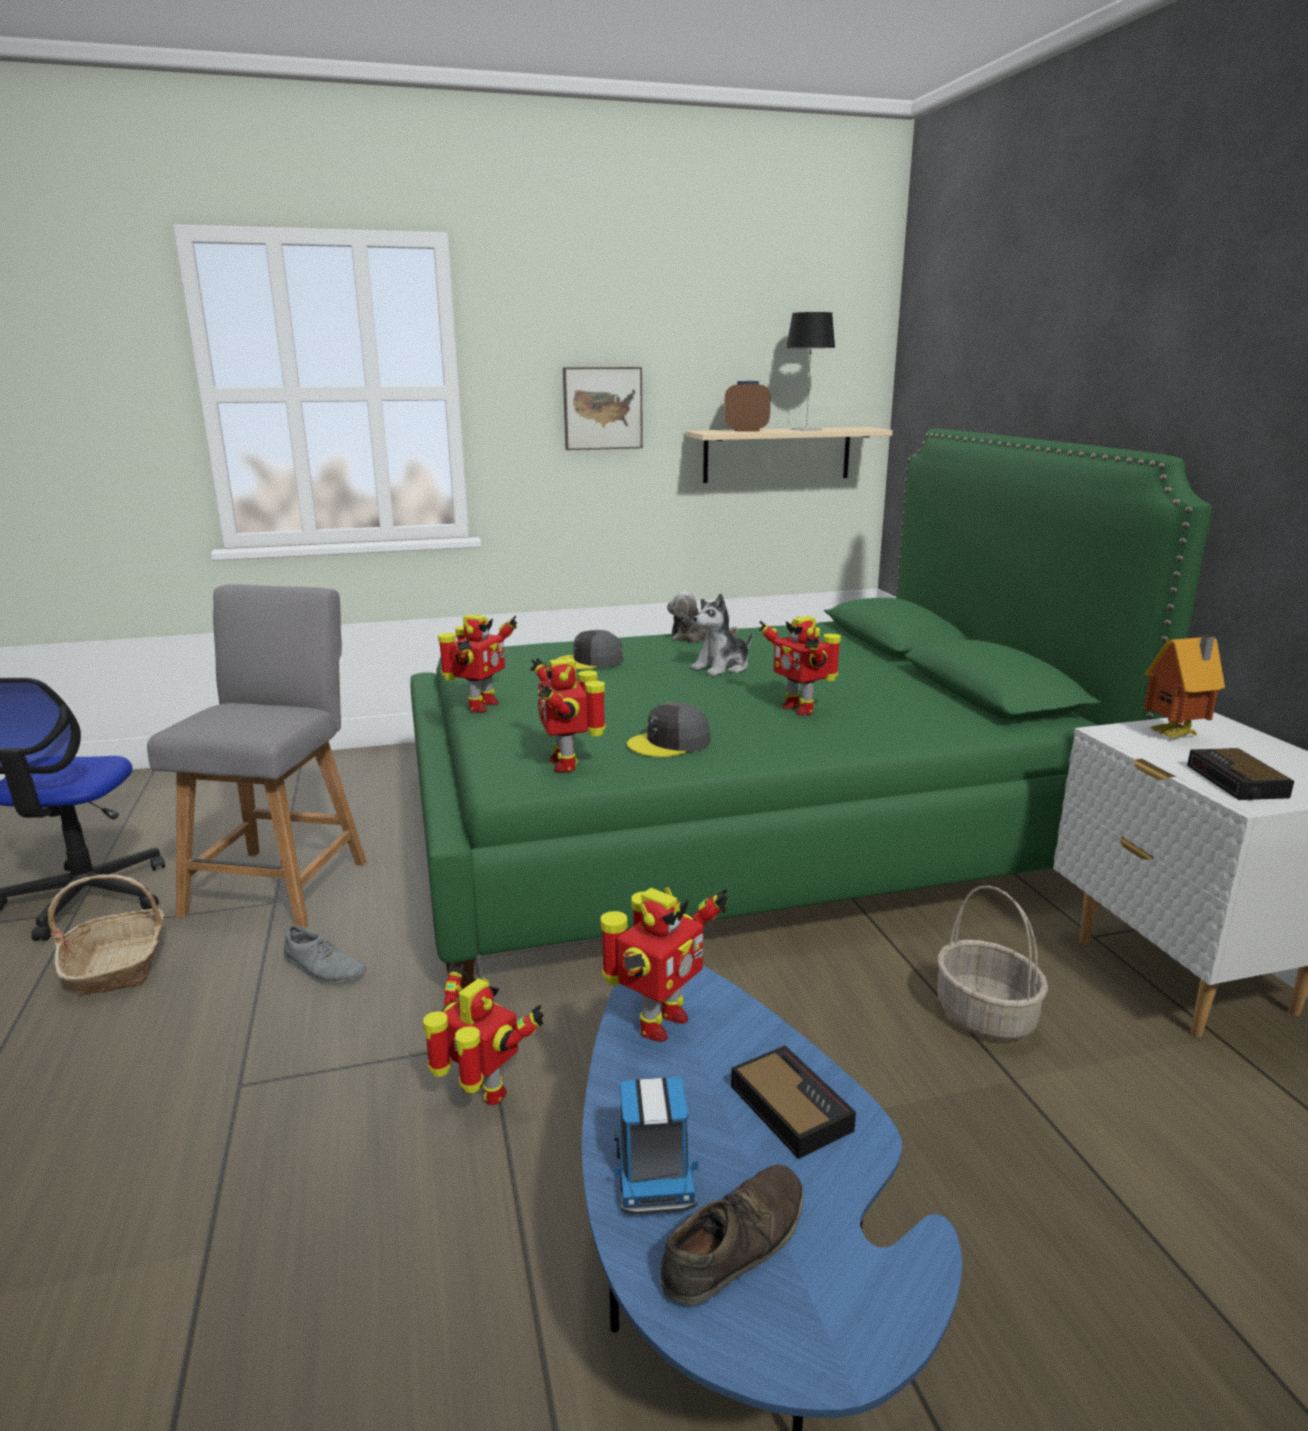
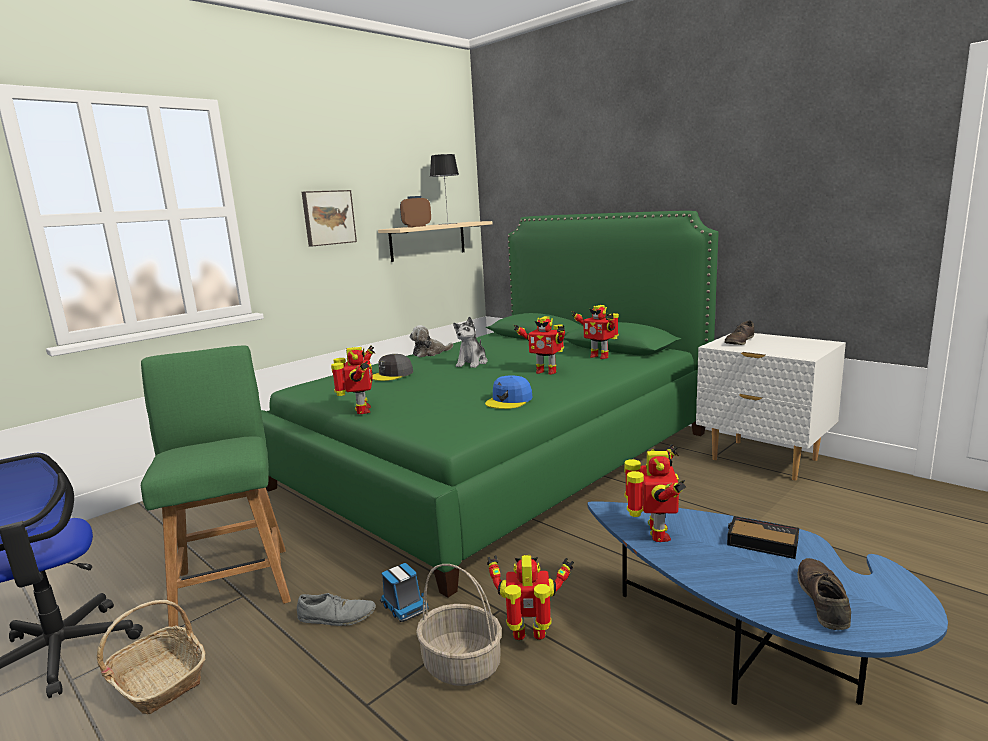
camera: 30 degrees left, 5 degrees down
(281, 883) = (233, 582): grey chair -> green chair
(566, 763) = (470, 423): toy robot -> toy robot (599, 356)
(654, 1171) = (750, 590): toy truck -> toy truck (404, 606)
(670, 743) = (509, 400): grey cap -> blue cap
(983, 1015) = (713, 502): basket -> basket (460, 665)
(1176, 736) = (739, 341): toy house -> brown shoe
(1238, 782) = (789, 351): alarm clock -> none

